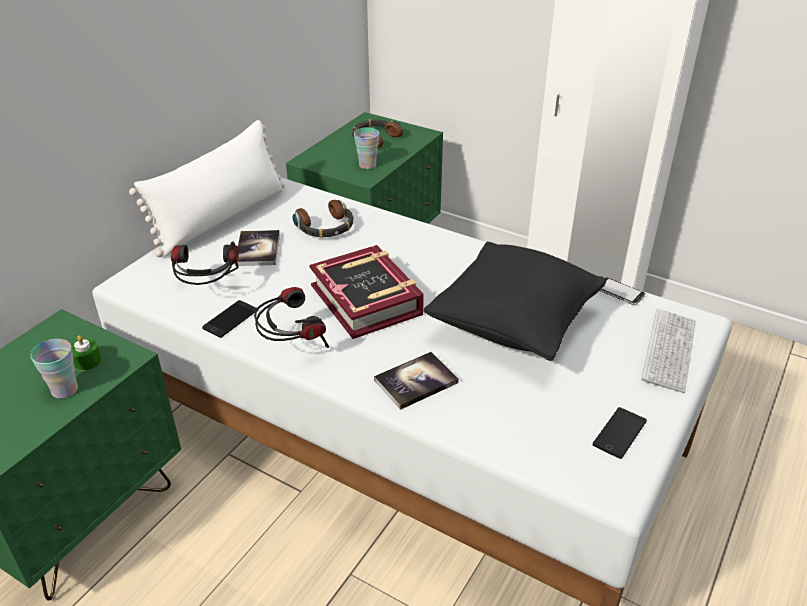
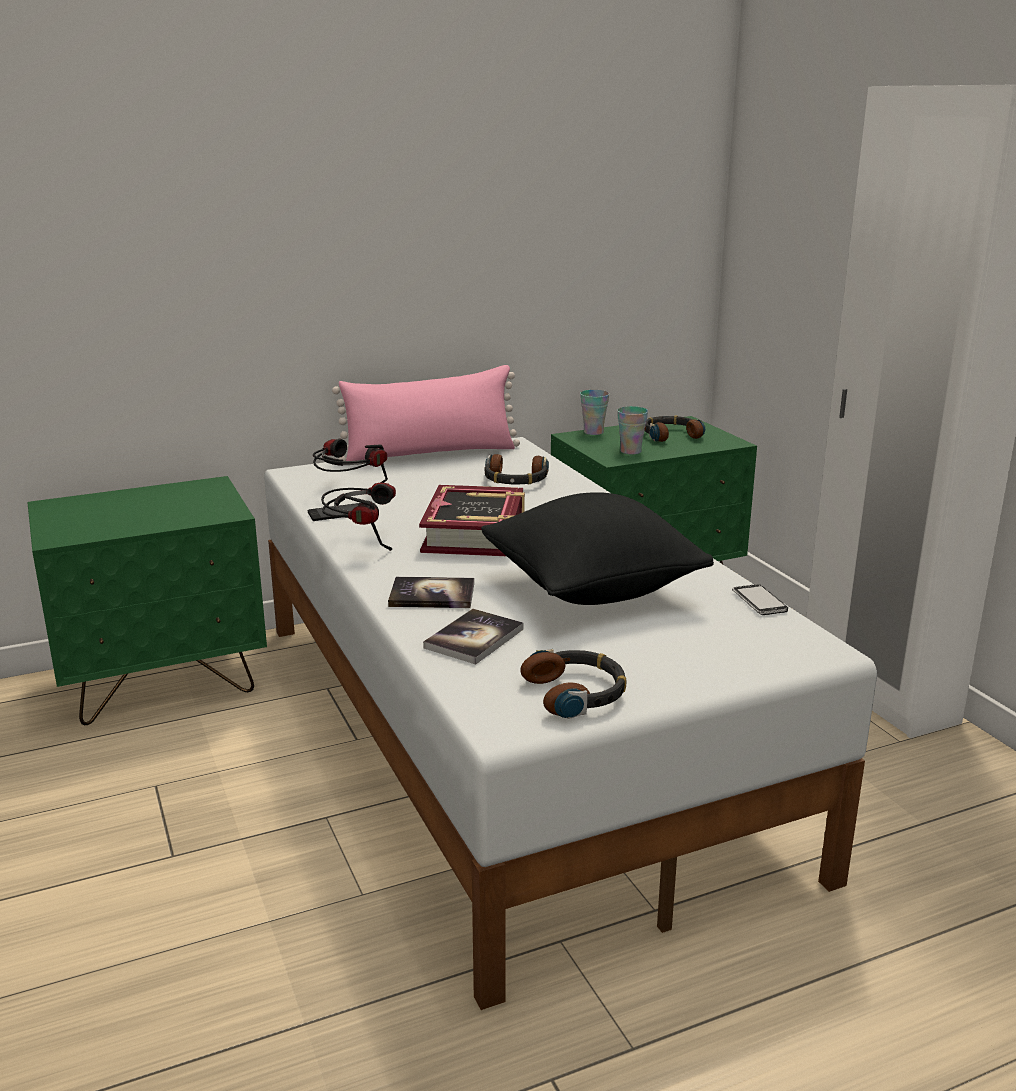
camera: 35 degrees right, 15 degrees down
(64, 390) = (160, 518): cup -> cup (593, 432)
(87, 361) = (199, 507): green candle -> none
(221, 218) = (430, 453): white pillow -> pink pillow
(258, 249) = (430, 479): book -> book (474, 638)
(619, 433) = (576, 693): phone -> headphones
(669, 351) = (743, 658): keyboard -> none

